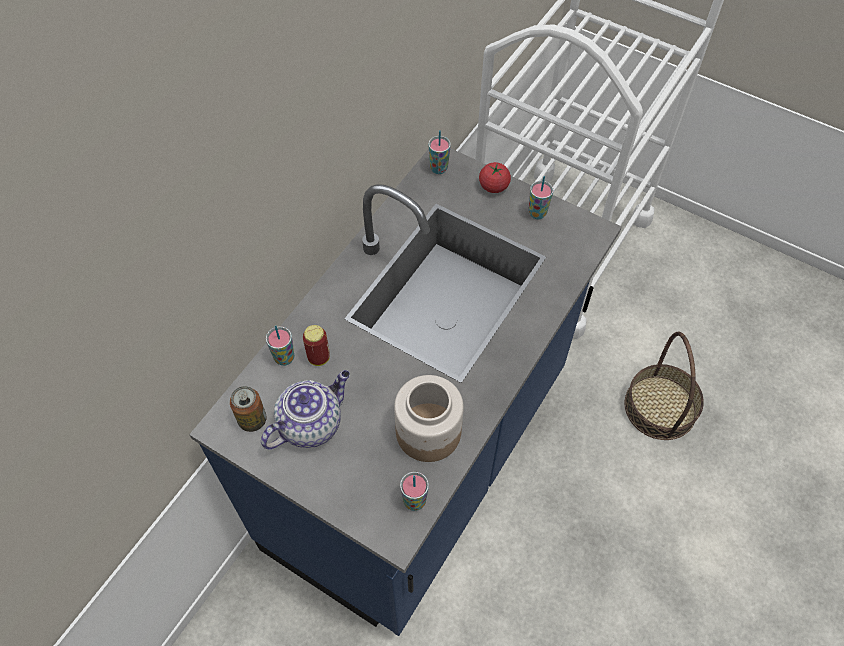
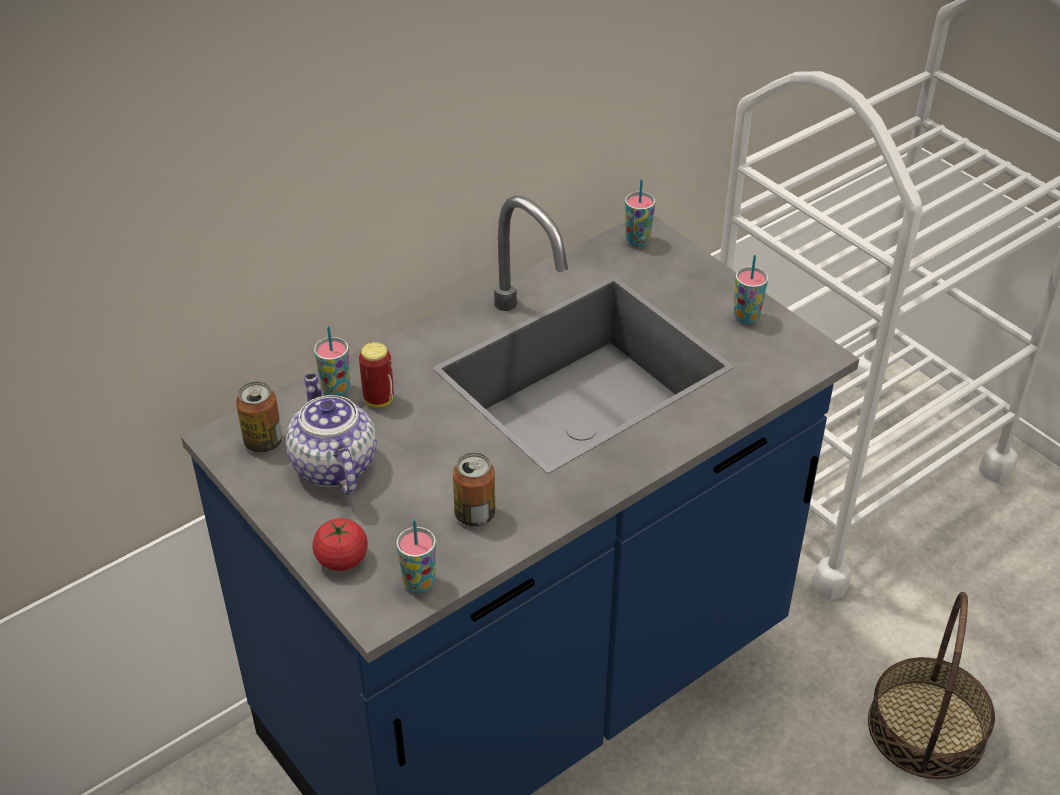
camera: 20 degrees right, 15 degrees down
(311, 423) = (332, 465): teapot -> teapot turned 90 degrees counterclockwise
(427, 432) = (475, 514): jar -> can
(493, 186) = (701, 275): tomato -> tomato (342, 559)

